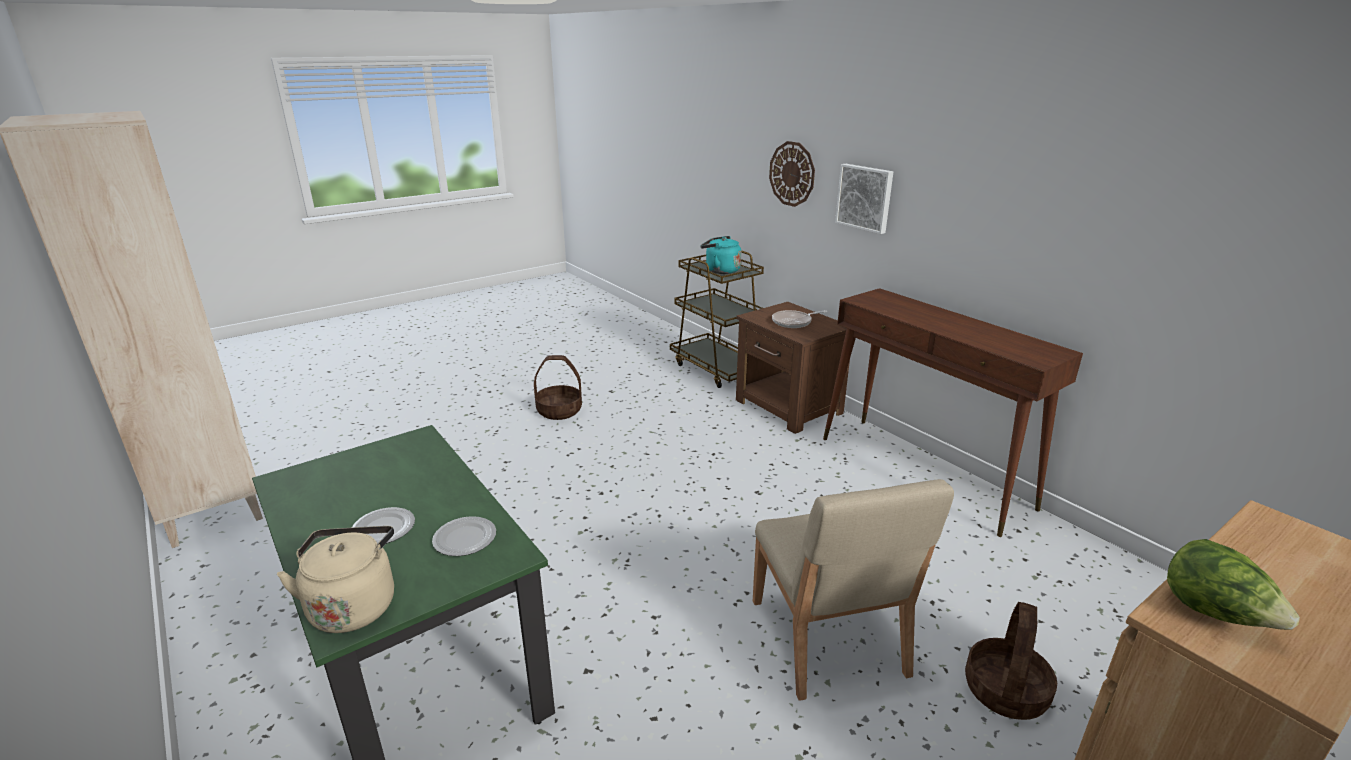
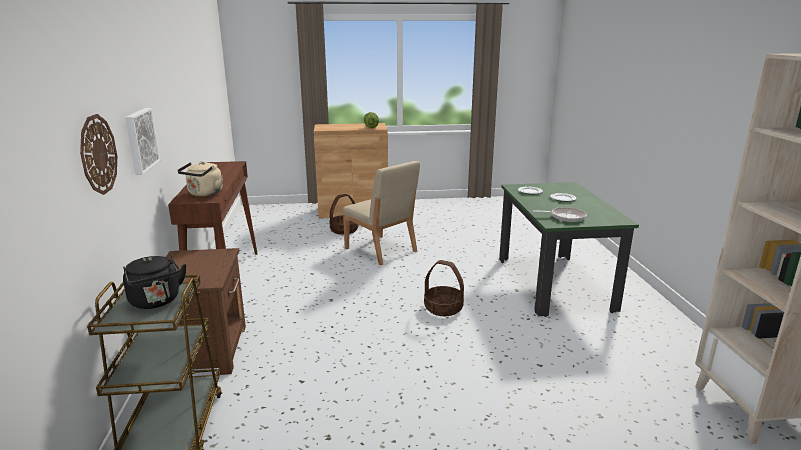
camera: 150 degrees left, 5 degrees down
(353, 605) = (568, 187): beige kettle -> beige kettle (204, 194)
(559, 410) = (406, 425): basket -> basket (443, 308)
(720, 270) = (156, 302): turquoise kettle -> black kettle
(794, 322) = (198, 266): frying pan -> frying pan (565, 217)
(827, 638) = (381, 250): beige chair -> beige chair turned 120 degrees clockwise

